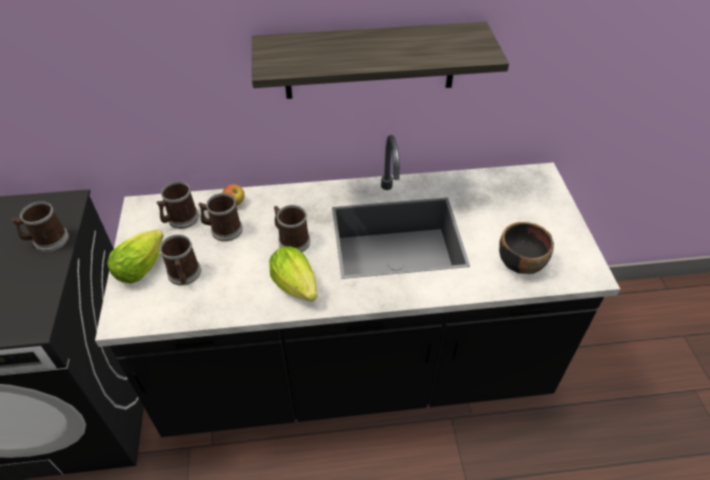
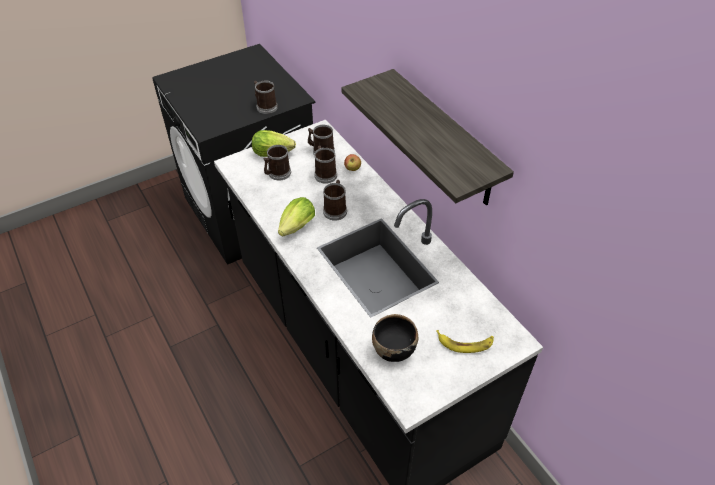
camera: 65 degrees right, 0 degrees up
(531, 208) = (465, 343): none -> banana

